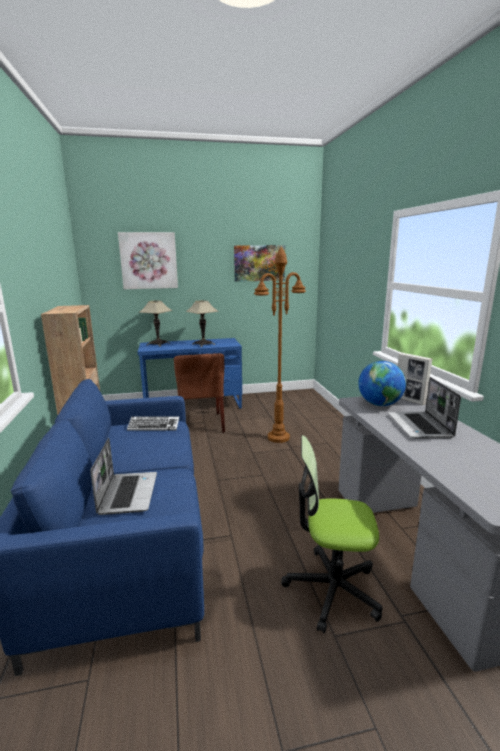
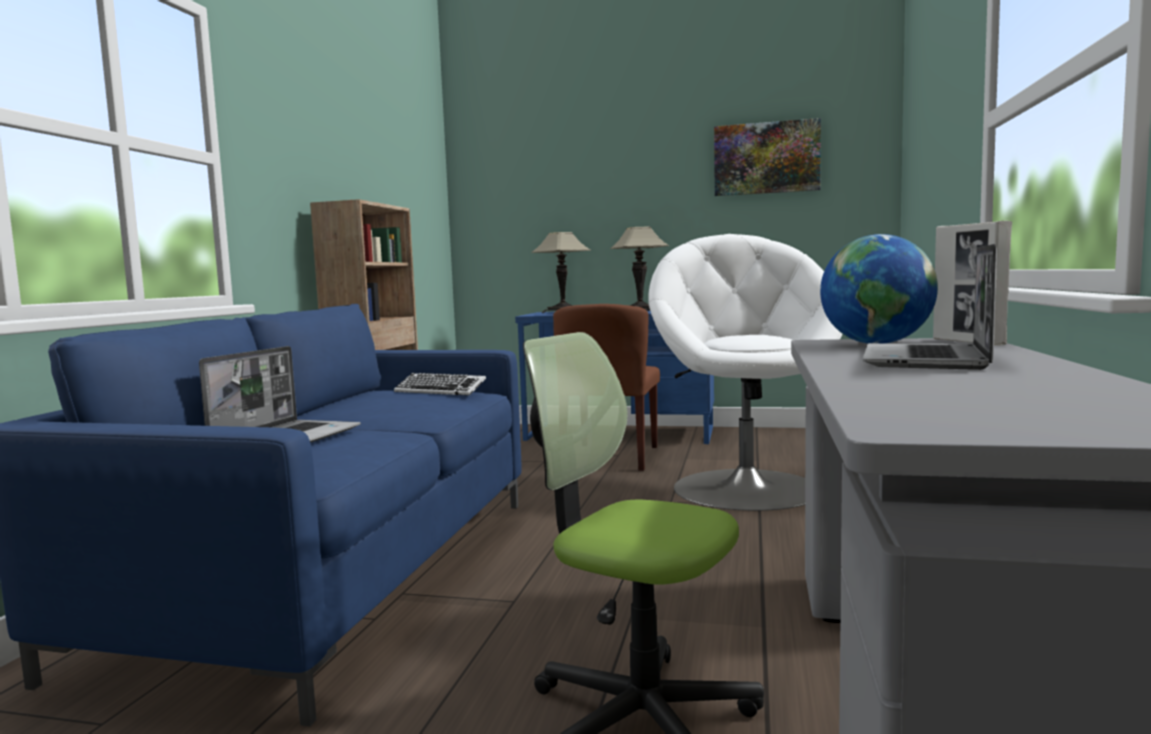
camera: 25 degrees right, 10 degrees down
(149, 261) = (559, 165): picture -> none
(278, 437) = (746, 487): brown floor lamp -> white armchair

